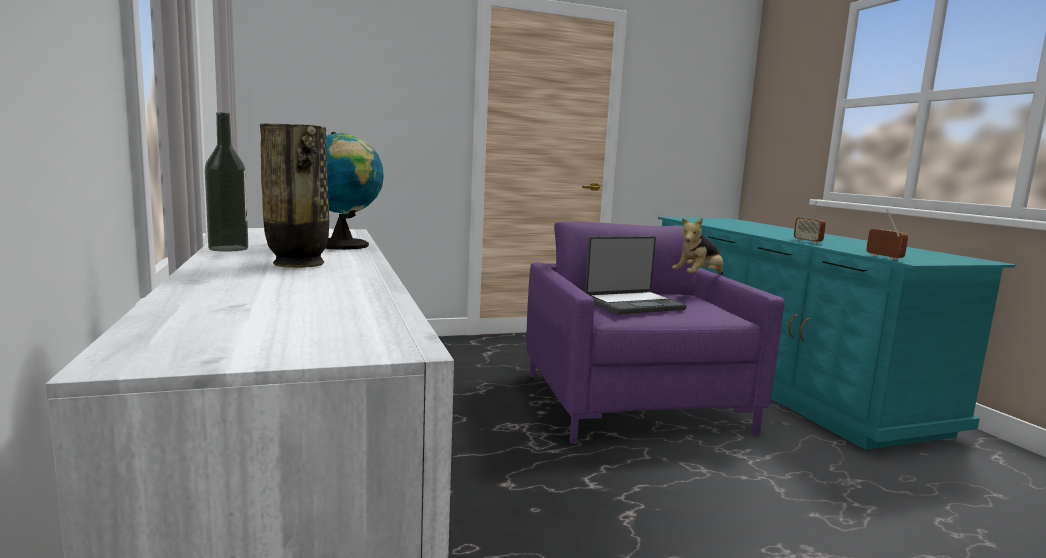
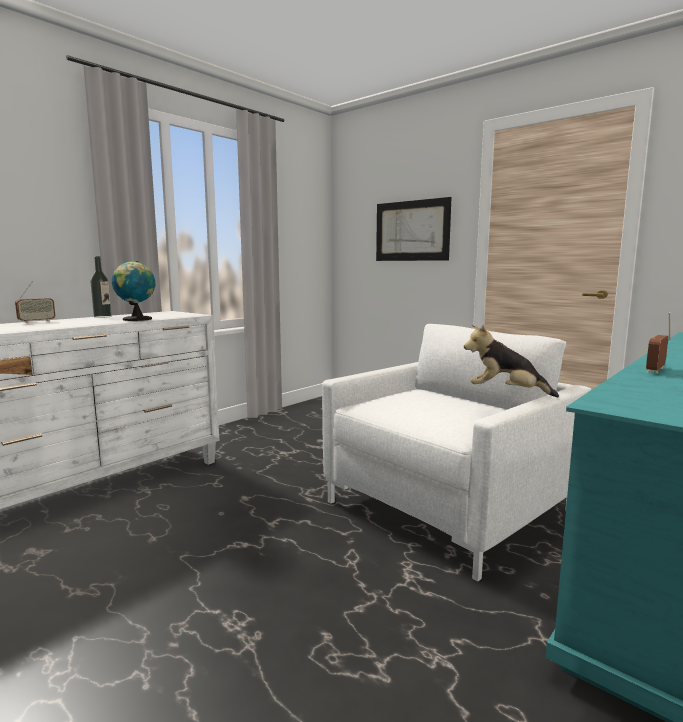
camera: 60 degrees right, 0 degrees up
(298, 264) = (69, 322): vase -> none
(383, 104) = (411, 231): none -> picture
(633, 304) = (409, 402): laptop -> none
(634, 402) = (448, 507): purple armchair -> white armchair
(883, 258) = (596, 395): radio -> radio (37, 321)

